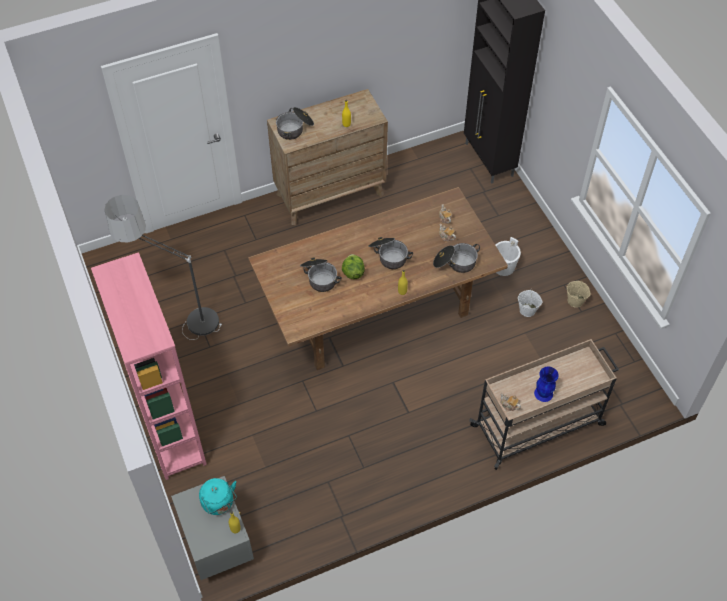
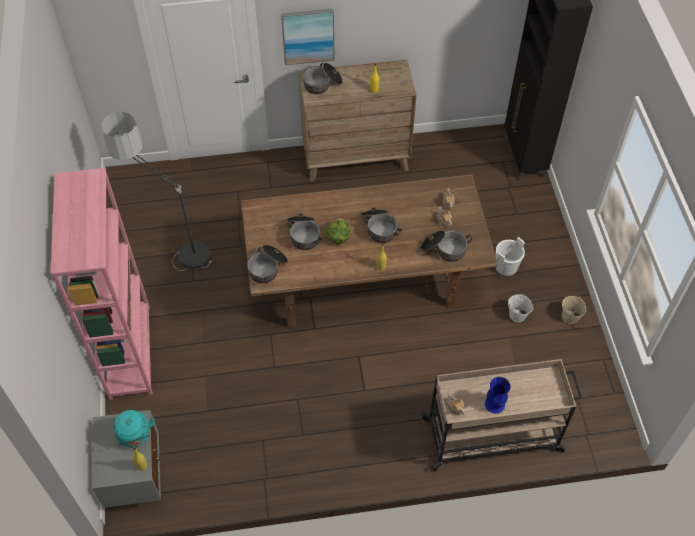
camera: 15 degrees right, 0 degrees up
(274, 84) = (308, 36): none -> picture
(296, 316) = (268, 268): none -> cooking pot

